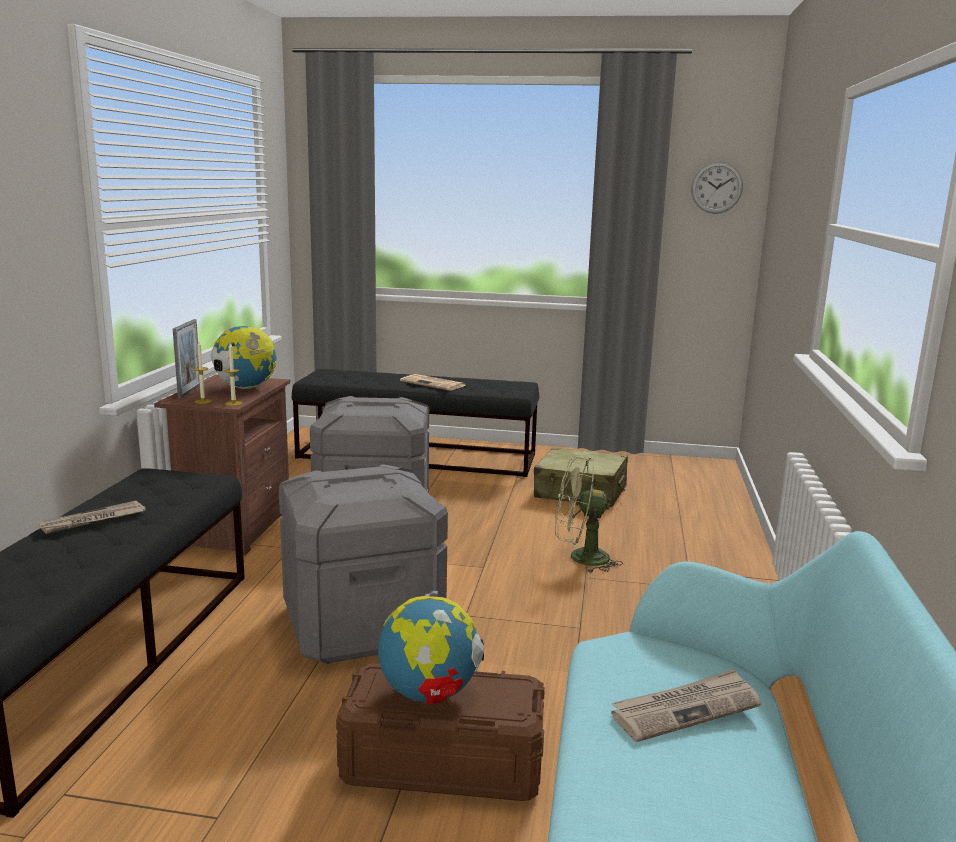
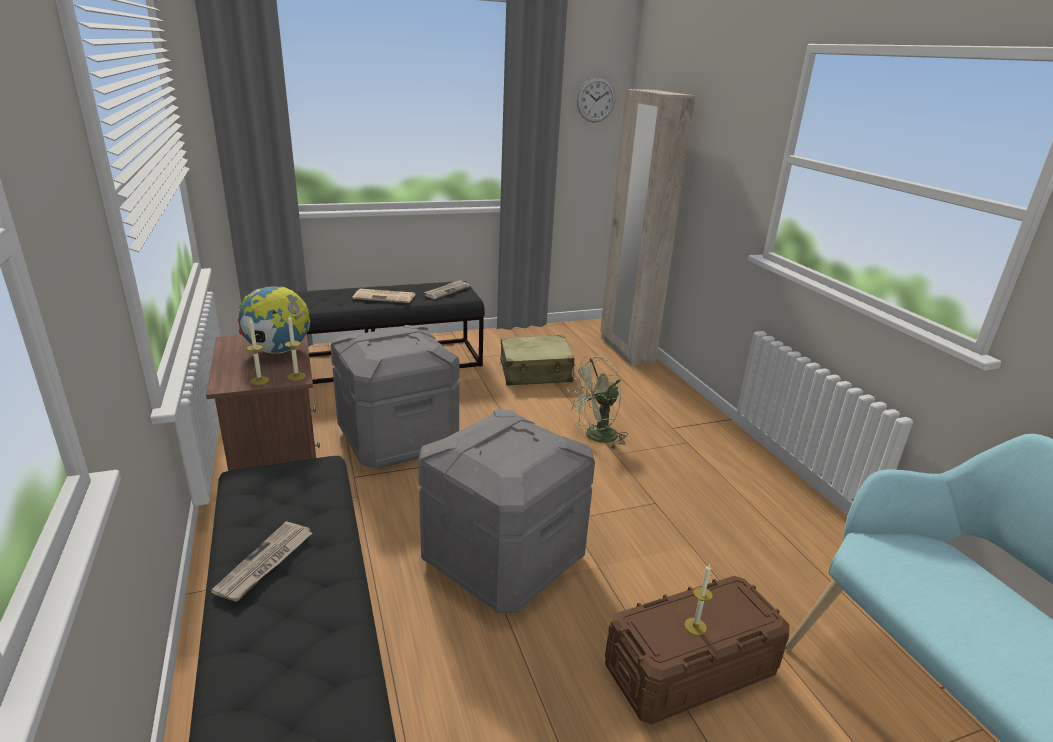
camera: 30 degrees left, 10 degrees up
(189, 391) = (223, 368): picture frame -> none
(429, 695) = (695, 626): globe -> candle
(686, 708) = (971, 594): newspaper -> newspaper (447, 291)
(720, 492) = (626, 350): none -> beige wardrobe

